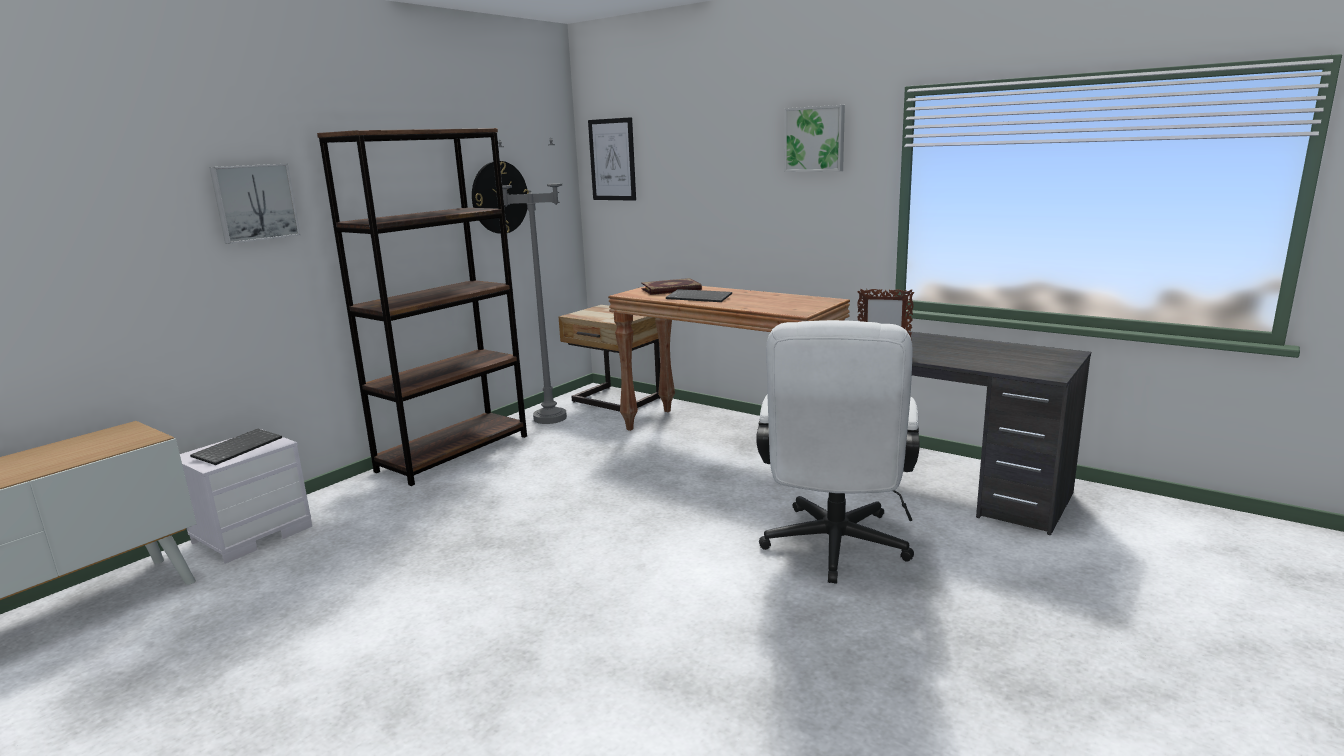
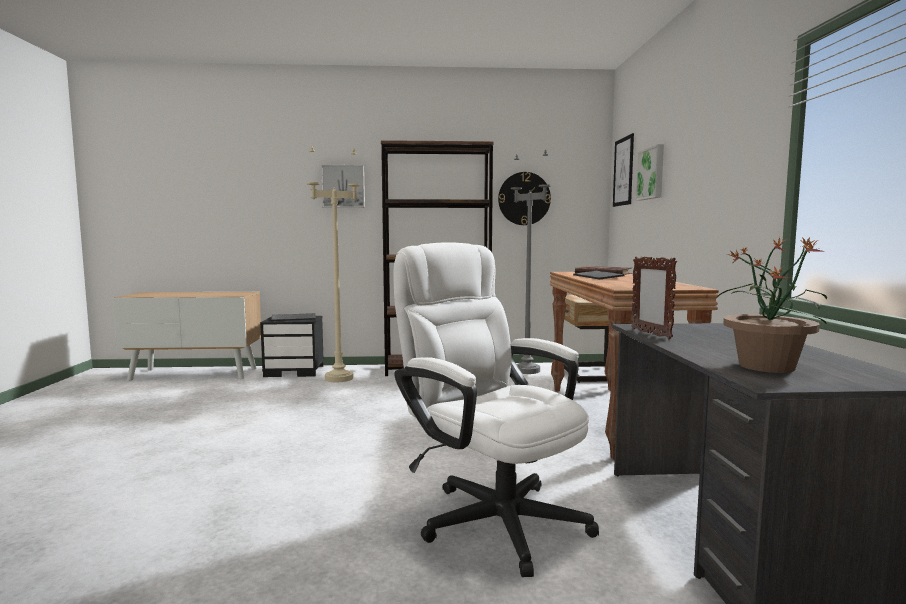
camera: 50 degrees right, 10 degrees down
(253, 534) = (295, 371): white nightstand -> black nightstand
(358, 514) = (339, 378): none -> beige floor lamp
(815, 139) = (729, 121): picture -> picture (651, 173)
(834, 550) = (491, 515): white office chair -> white office chair turned 75 degrees clockwise
(1011, 362) = (766, 366): none -> potted plant

